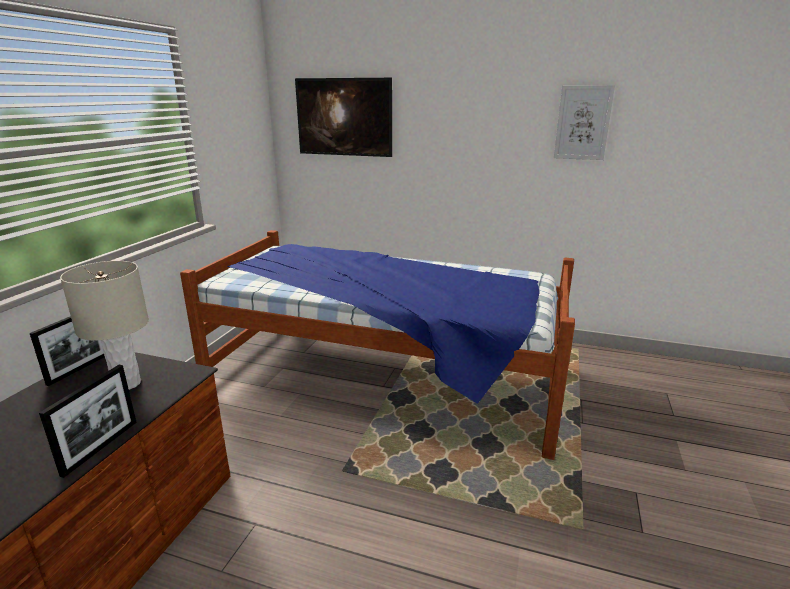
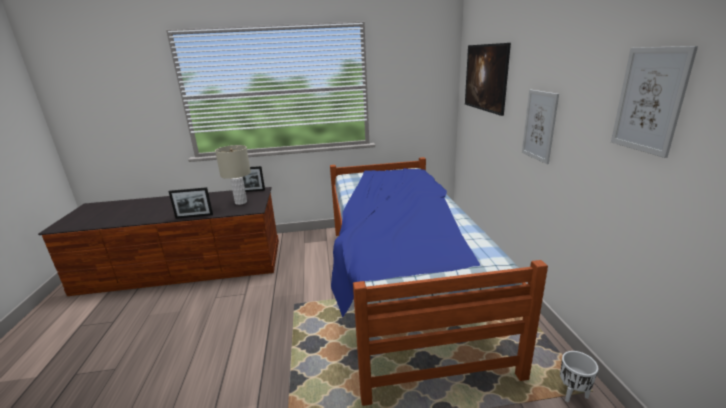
camera: 65 degrees right, 0 degrees up
(458, 158) = (539, 125): none -> picture
(578, 356) = (573, 394): none -> white planter

